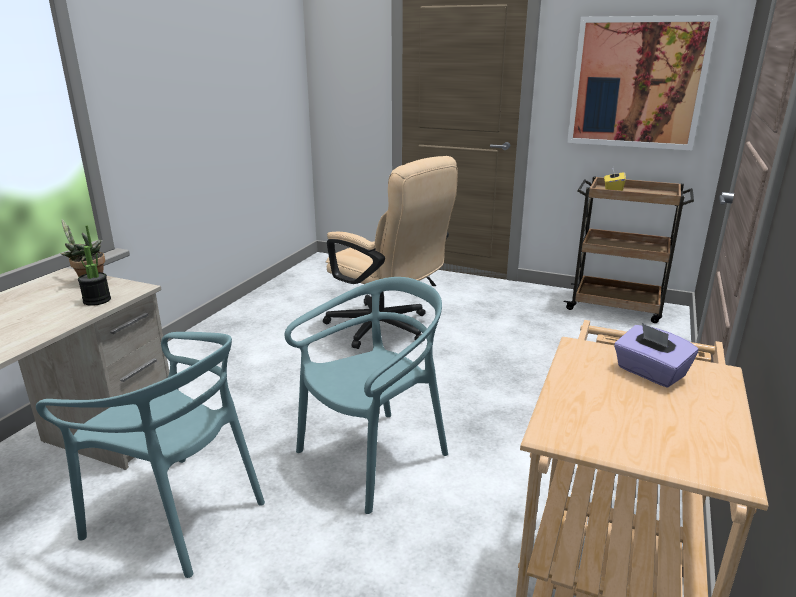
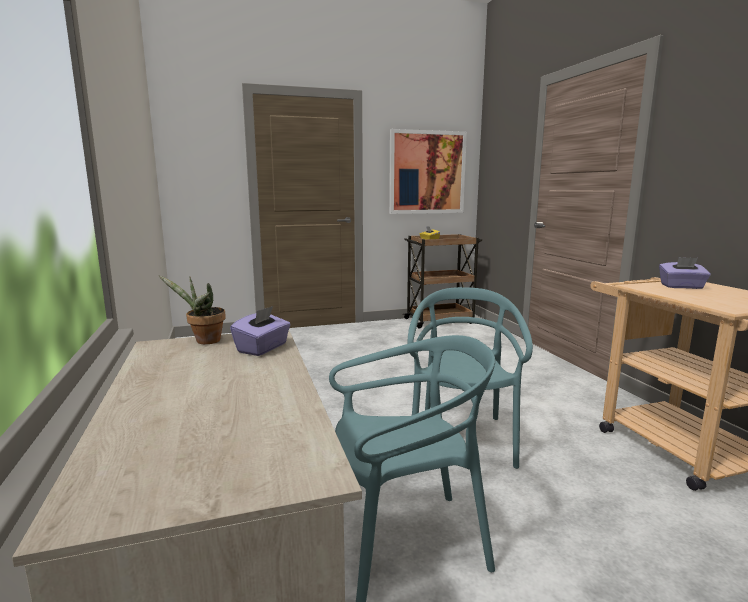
camera: 40 degrees left, 10 degrees down
(97, 300) = (263, 348): potted plant -> purple tissue box
(387, 329) = (330, 369): beige office chair -> none

